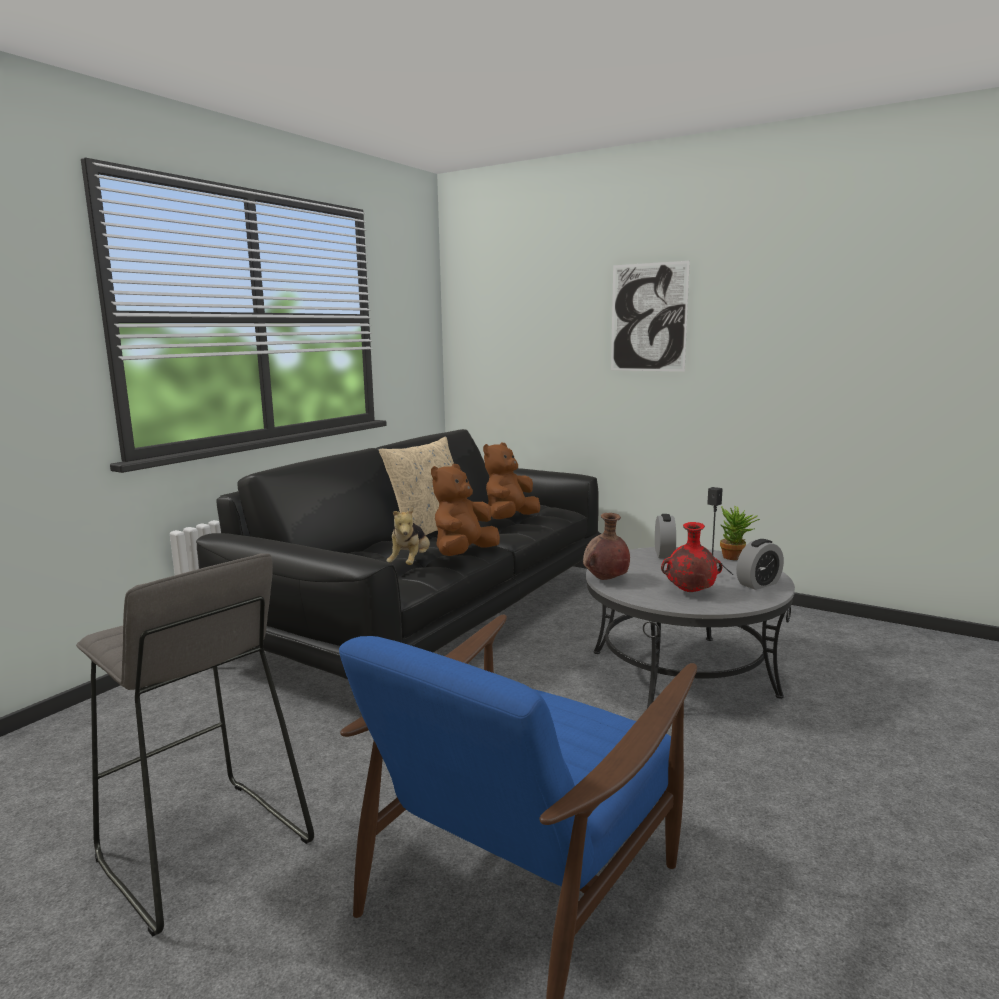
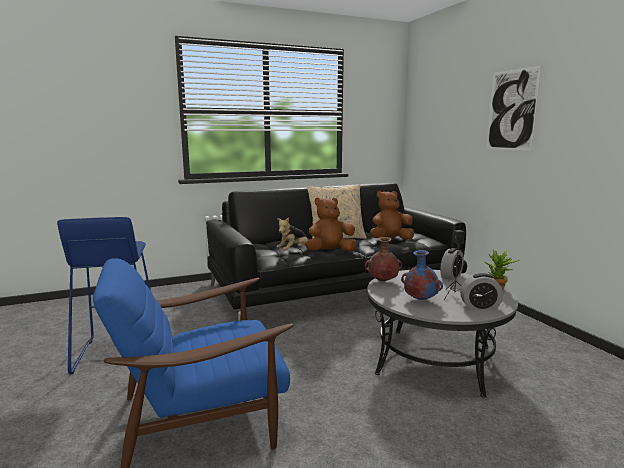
camera: 35 degrees right, 0 degrees up
(202, 851) = (118, 353): grey stool -> blue stool
(689, 592) = (420, 300): red vase -> blue vase

